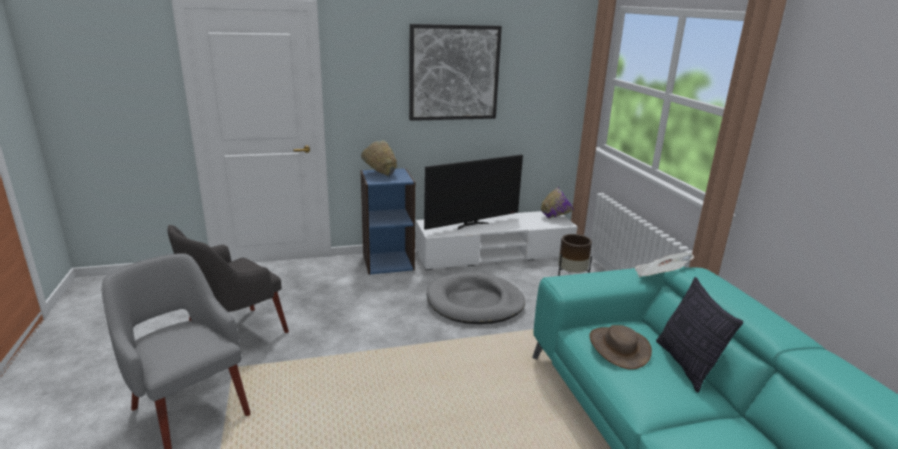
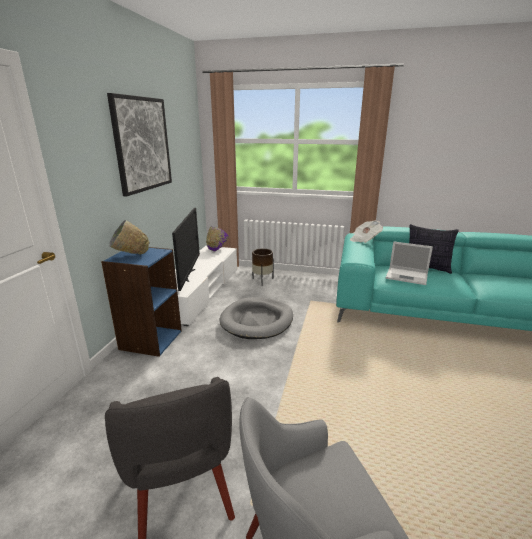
camera: 60 degrees left, 0 degrees up
(619, 347) = (407, 276): brown hat -> laptop

